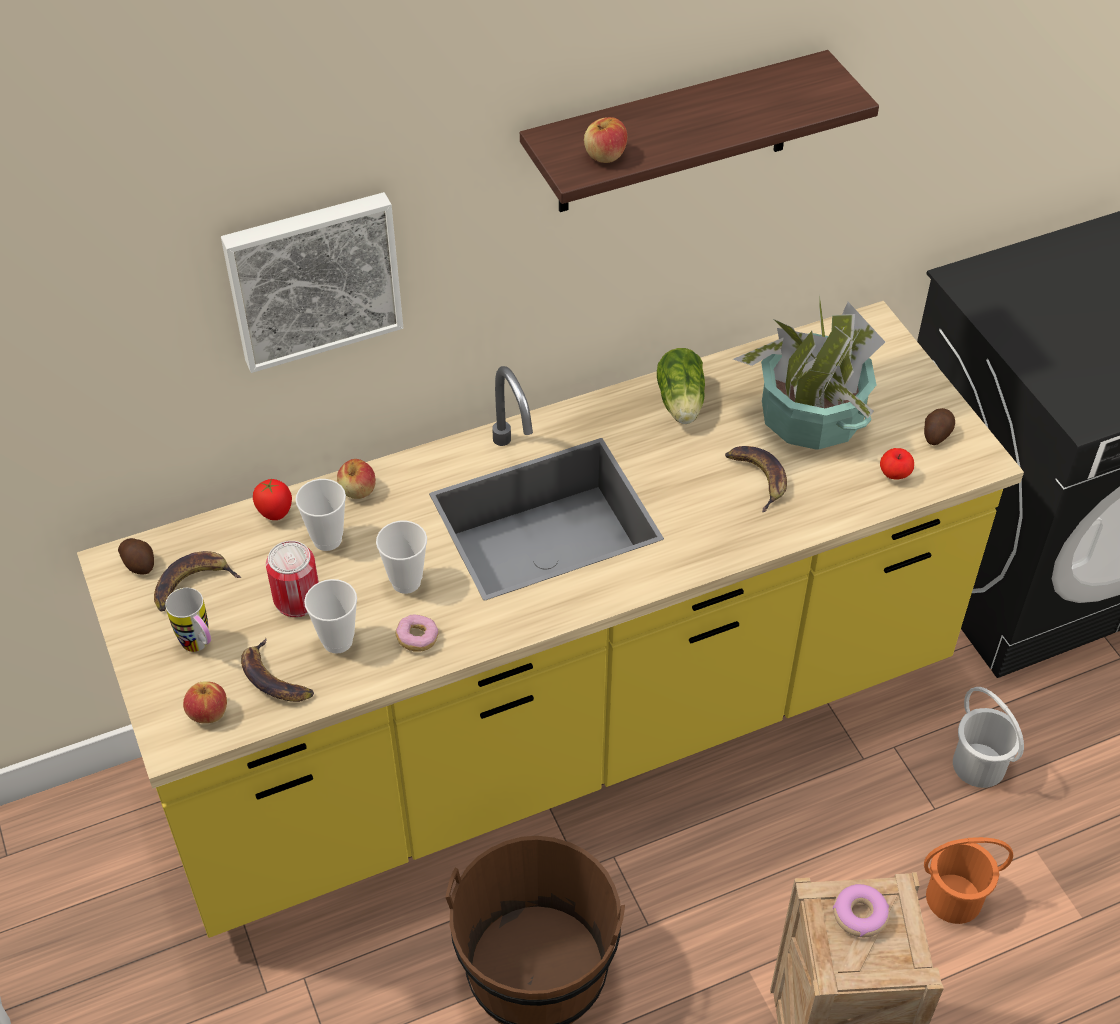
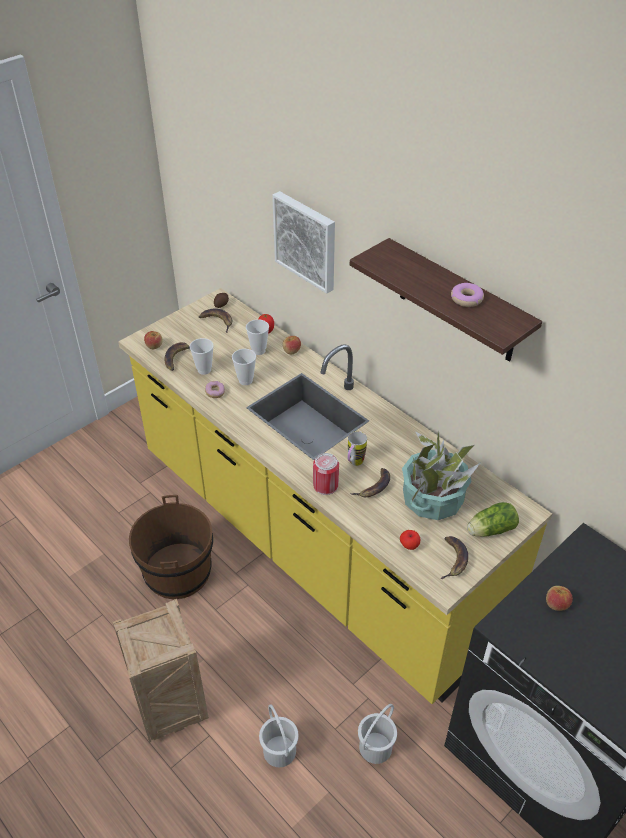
camera: 70 degrees right, 5 degrees down
(200, 647) = (186, 333): mug -> mug (354, 464)
(297, 599) = (222, 352): can -> can (325, 485)
(605, 155) = (387, 265): apple -> apple (556, 604)
(681, 404) = (410, 444): lettuce -> lettuce (489, 530)
(860, 914) = (163, 631): donut -> donut (466, 299)
(936, 434) = (453, 559): potato -> banana
(953, 897) = (280, 750): orange bucket -> white bucket

